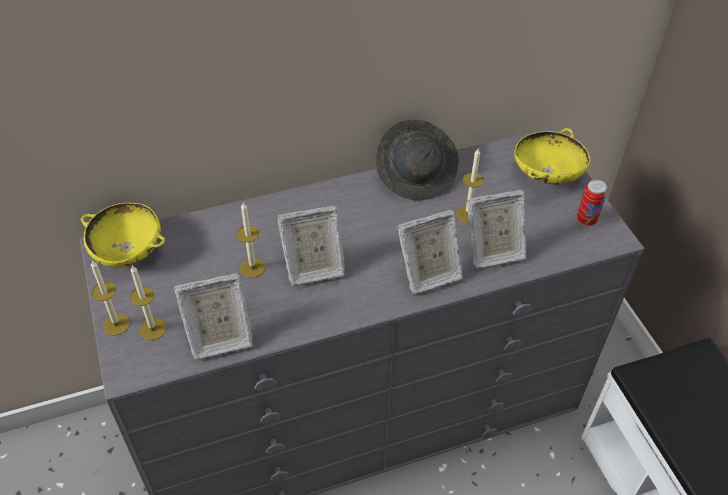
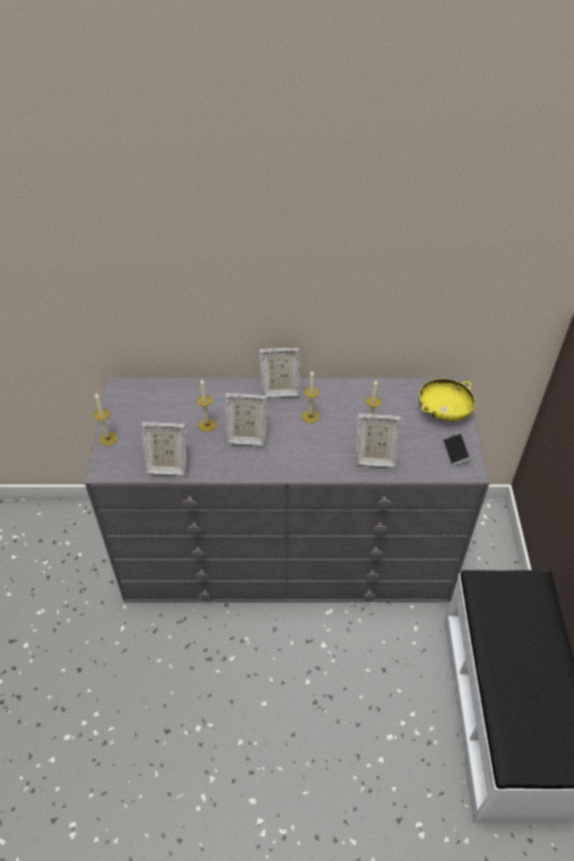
camera: 20 degrees right, 0 degrees up
(128, 250) = (133, 393): yellow bowl -> none
(152, 329) = (128, 447): candle -> candle (310, 416)
(416, 174) = (347, 389): grey hat -> none
(428, 275) = (322, 460): picture frame -> picture frame (279, 389)
(586, 220) = (455, 451): can -> phone

